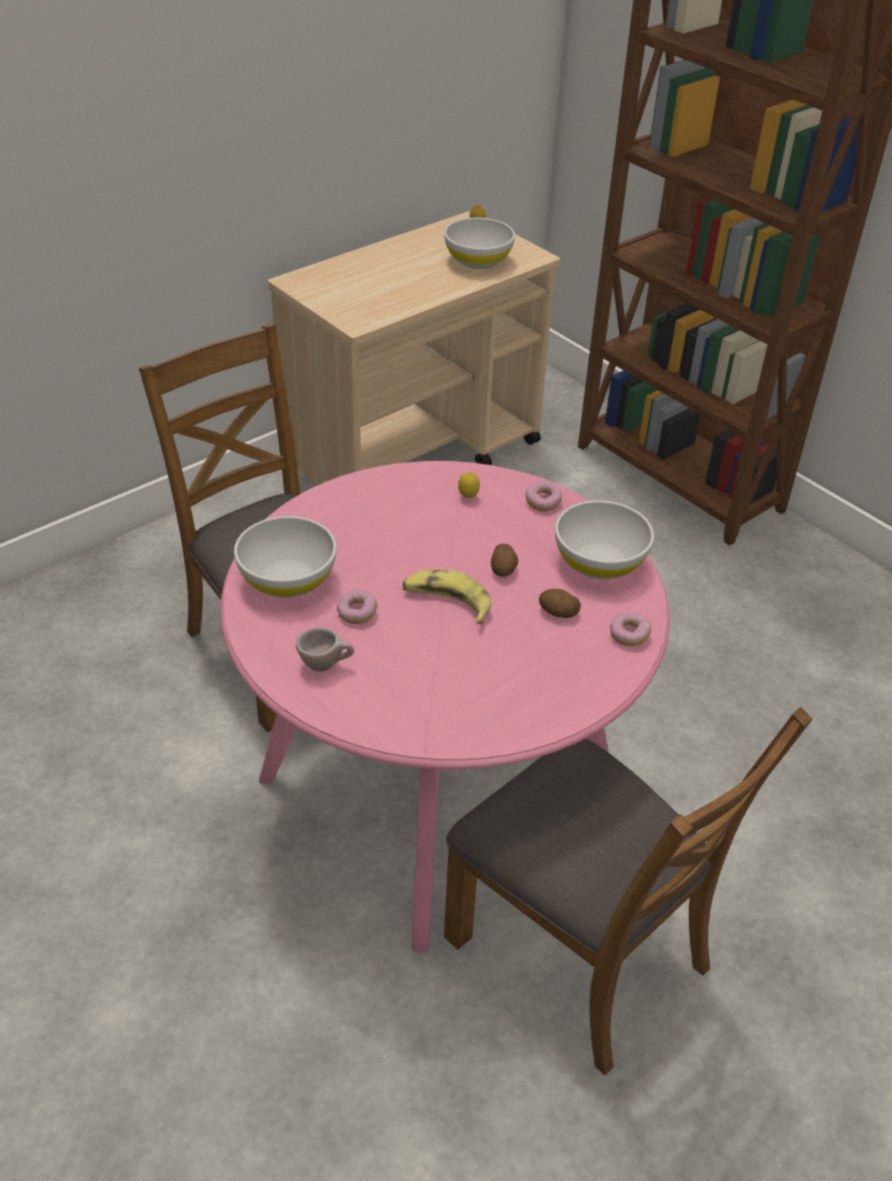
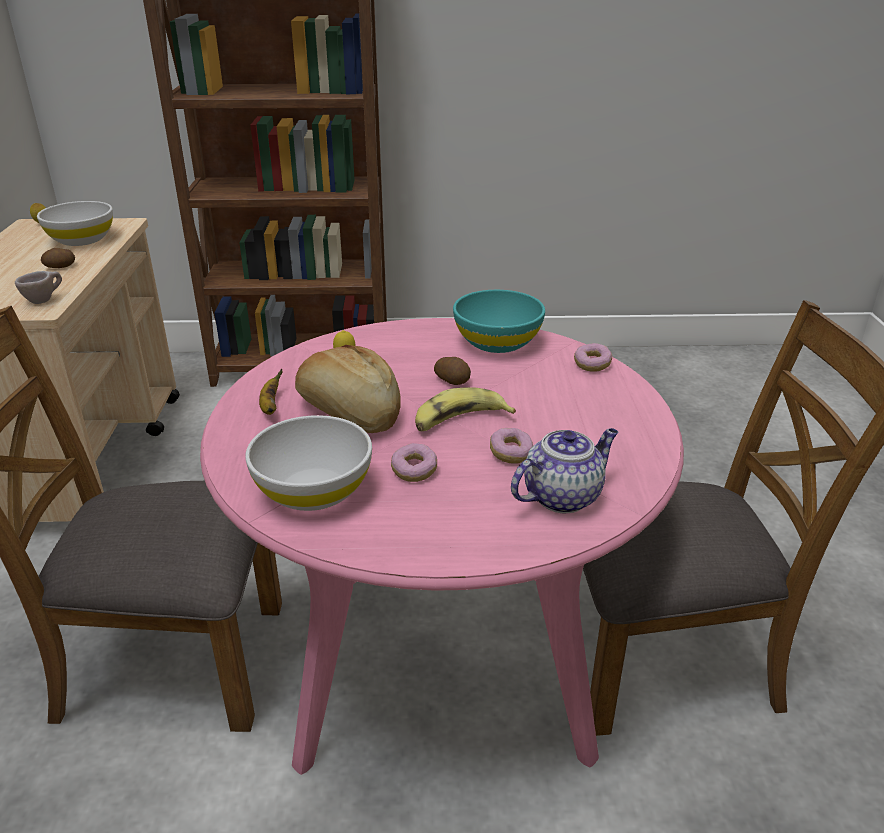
camera: 50 degrees left, 10 degrees down
(326, 665) = (463, 519): beige cup -> beige cup (44, 300)
(362, 502) = (270, 406): none -> banana
(395, 542) = (349, 413): none -> bread
(404, 703) = (563, 496): none -> teapot
(542, 502) = (399, 334): donut -> donut (511, 454)
(558, 613) = (533, 380): potato -> potato (60, 267)
(600, 562) = (498, 342): white bowl -> turquoise bowl

